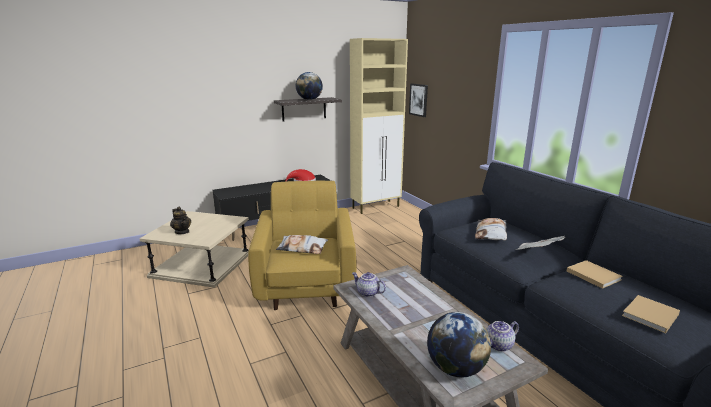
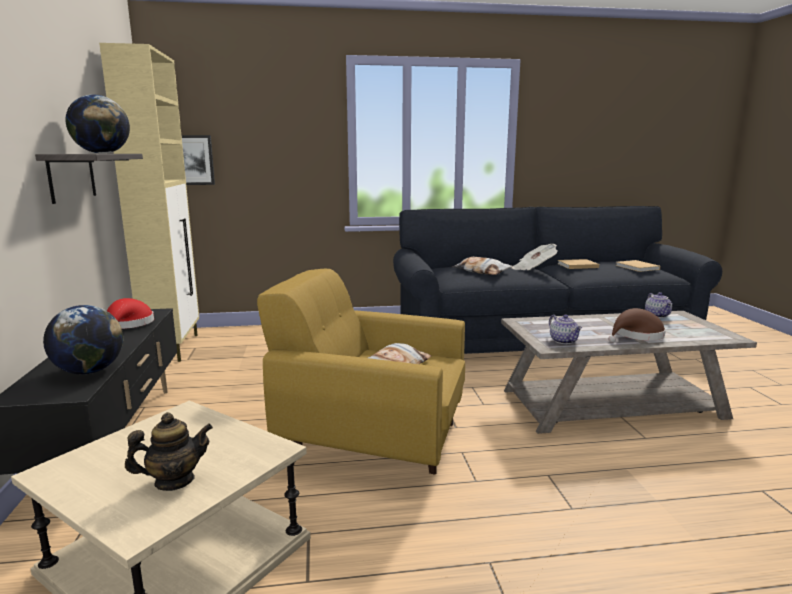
camera: 70 degrees left, 5 degrees down
(367, 293) = (564, 341): teapot -> teapot turned 75 degrees counterclockwise
(410, 328) = (636, 335): none -> brown hat
(456, 368) = (695, 331): globe -> globe (89, 371)

